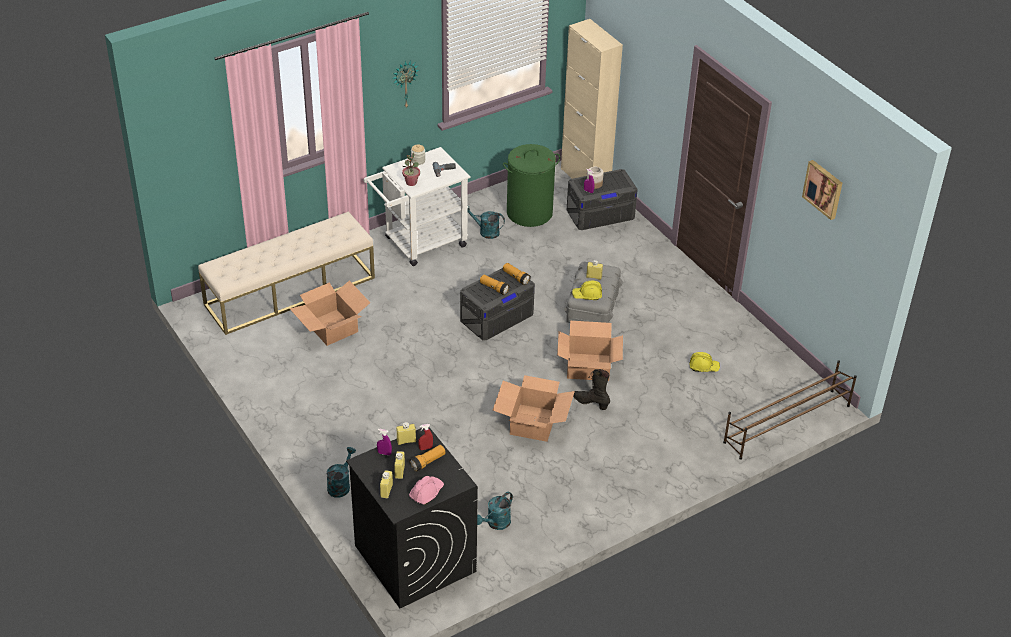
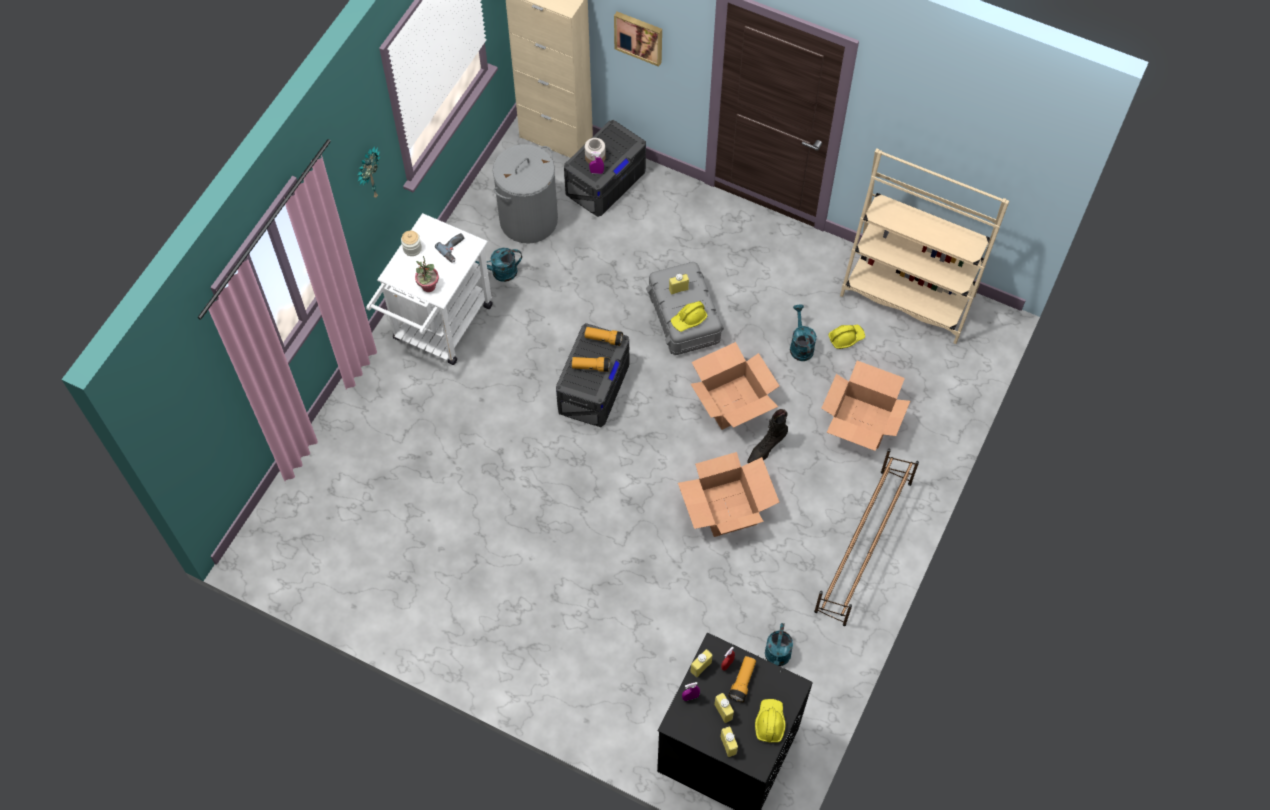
camera: 30 degrees left, 20 degrees up
(290, 291) = (341, 474): beige bench -> none
(331, 328) = (426, 500): cardboard box -> cardboard box (861, 422)
(340, 485) = (587, 704): turquoise watering can -> turquoise watering can (800, 345)
(426, 493) = (769, 722): pink hard hat -> yellow hard hat
(529, 212) = (528, 219): green laundry basket -> grey laundry basket
(590, 402) = (766, 448): black boot -> black boot turned 45 degrees counterclockwise
(772, 363) = (908, 295): none -> beige bookcase
(786, 424) = (969, 368): brown shoe rack -> brown shoe rack (863, 547)
(823, 189) = (957, 121): picture -> picture (639, 37)

